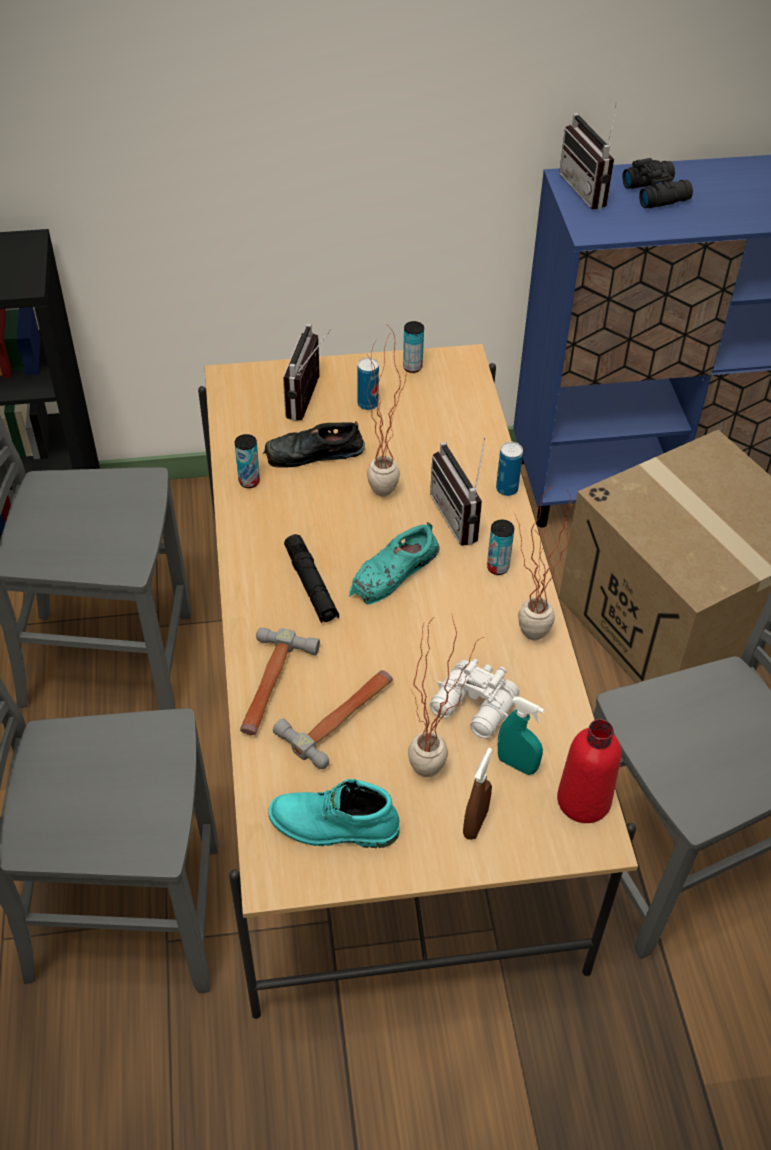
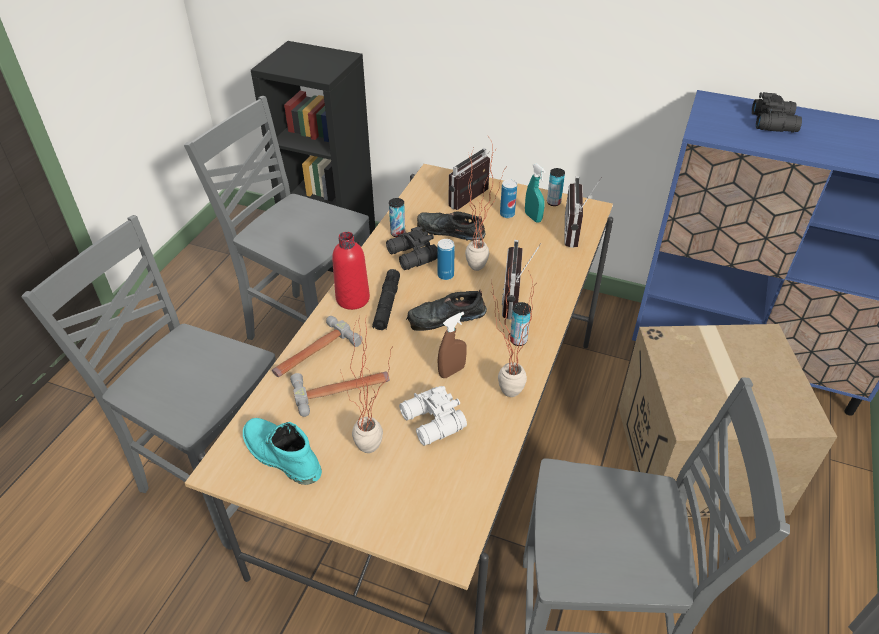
camera: 30 degrees right, 5 degrees down
(292, 507) = (412, 256): none -> black binoculars
(393, 573) = (445, 317): turquoise shoe -> black shoe
(475, 823) = (373, 498): brown spray bottle -> brown spray bottle (452, 371)
(507, 489) = (562, 294): can -> can (445, 275)
(517, 764) = (432, 472): turquoise spray bottle -> turquoise spray bottle (533, 217)
(583, 800) = (461, 520): red bottle -> red bottle (352, 299)
(590, 190) = (723, 109): radio -> radio (577, 233)

